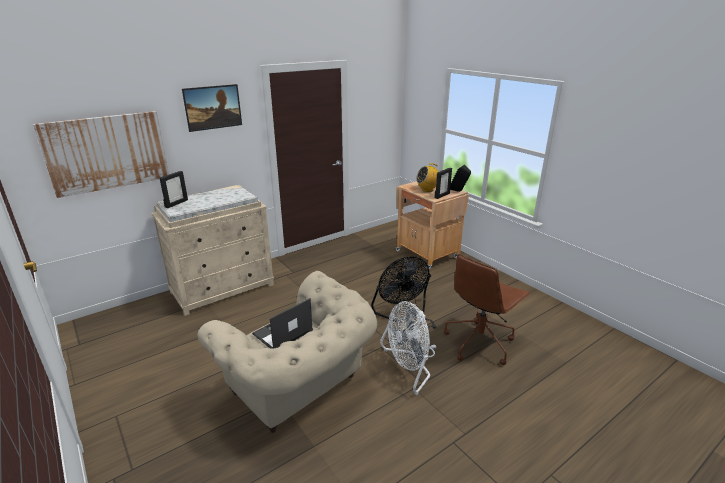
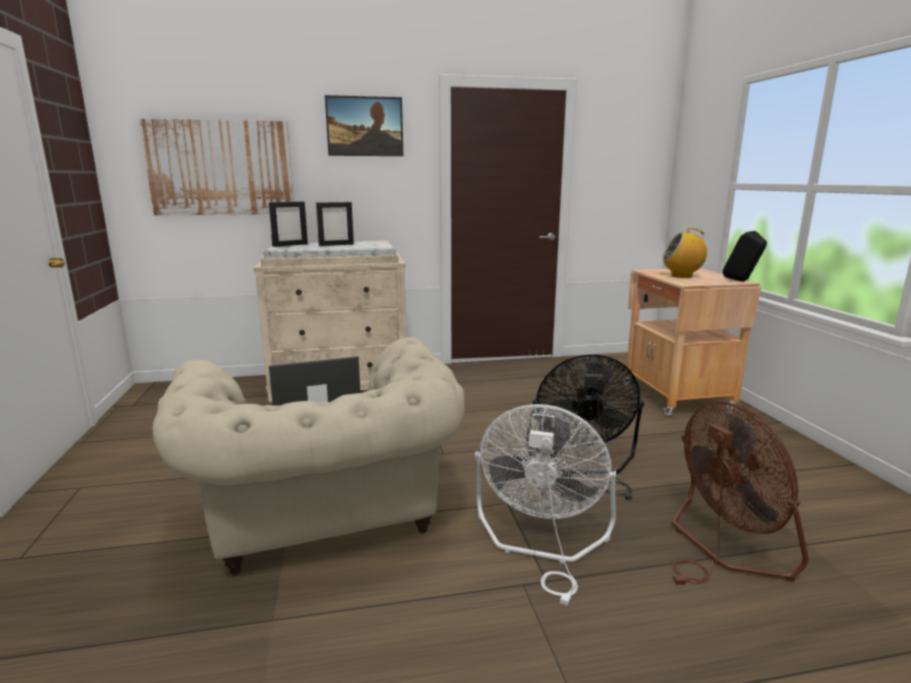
camera: 25 degrees right, 10 degrees down
(410, 365) = (542, 545): white fan -> white fan turned 105 degrees clockwise
(442, 195) = (704, 282): picture frame -> picture frame (336, 244)
(480, 342) = (716, 545): brown office chair -> brown fan

